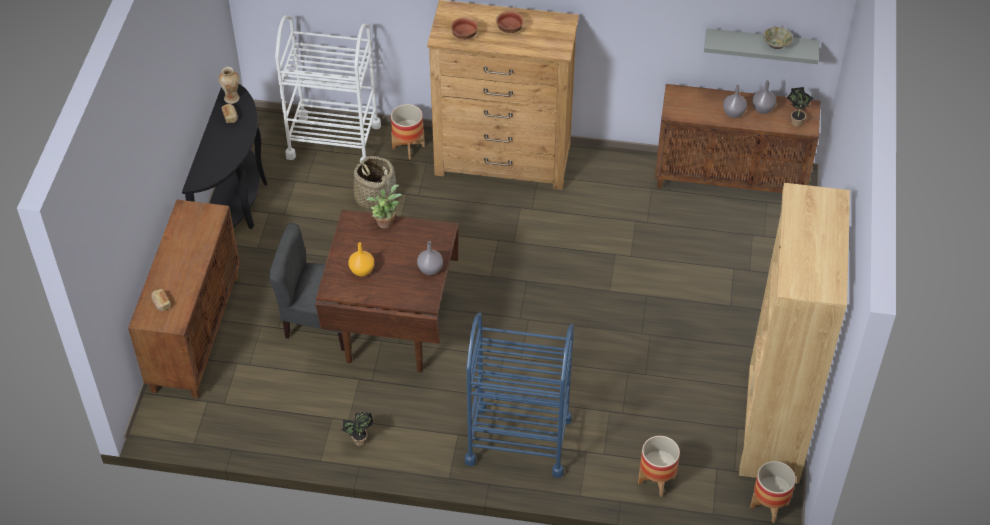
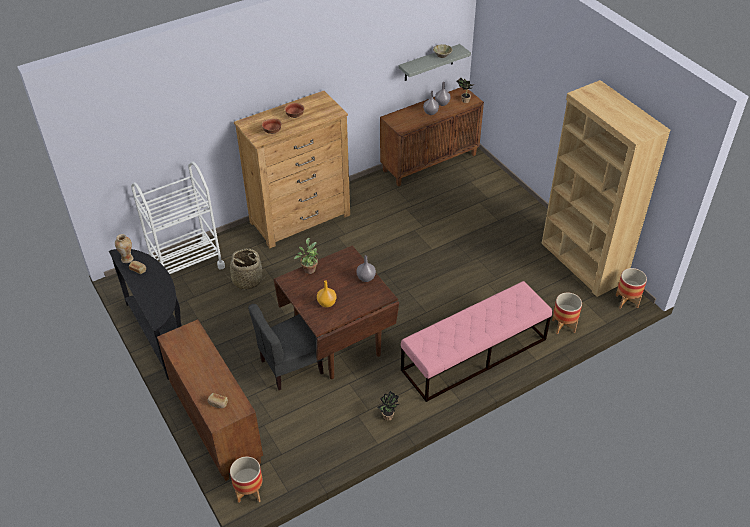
camera: 40 degrees left, 5 degrees down
(408, 147) = (237, 242): planter -> planter (249, 492)
(518, 441) = (474, 355): blue cart -> pink bench

